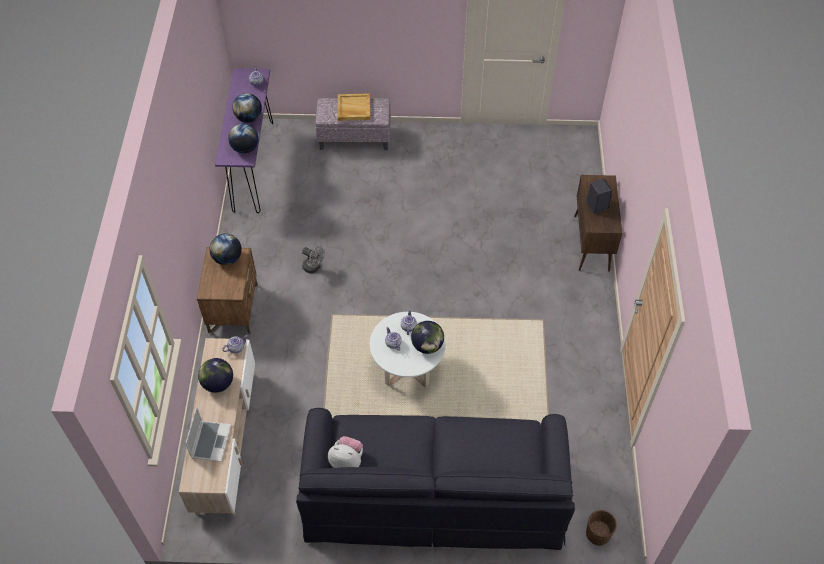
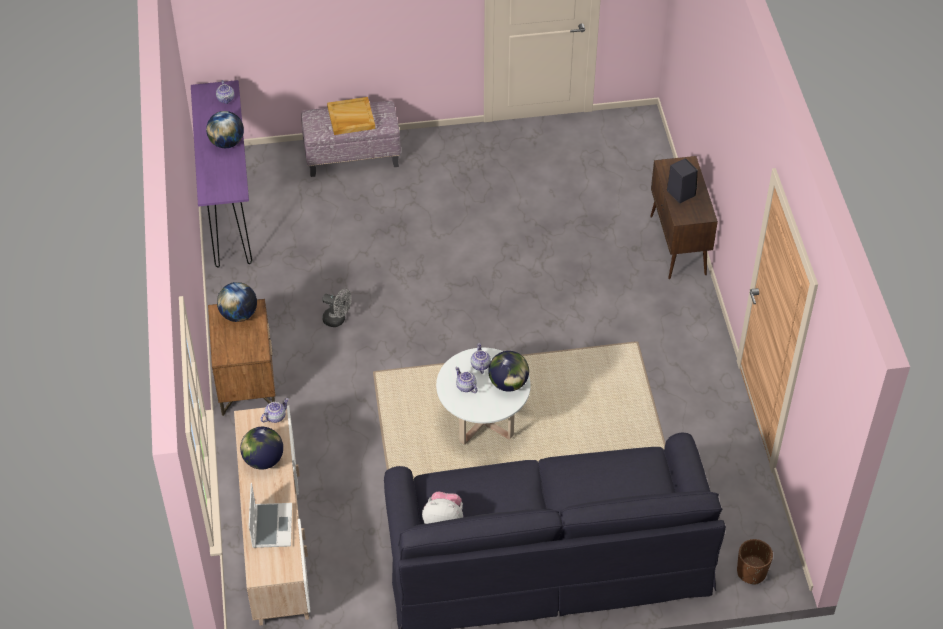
camera: 10 degrees left, 5 degrees down
(245, 148) = (232, 180): globe -> none

